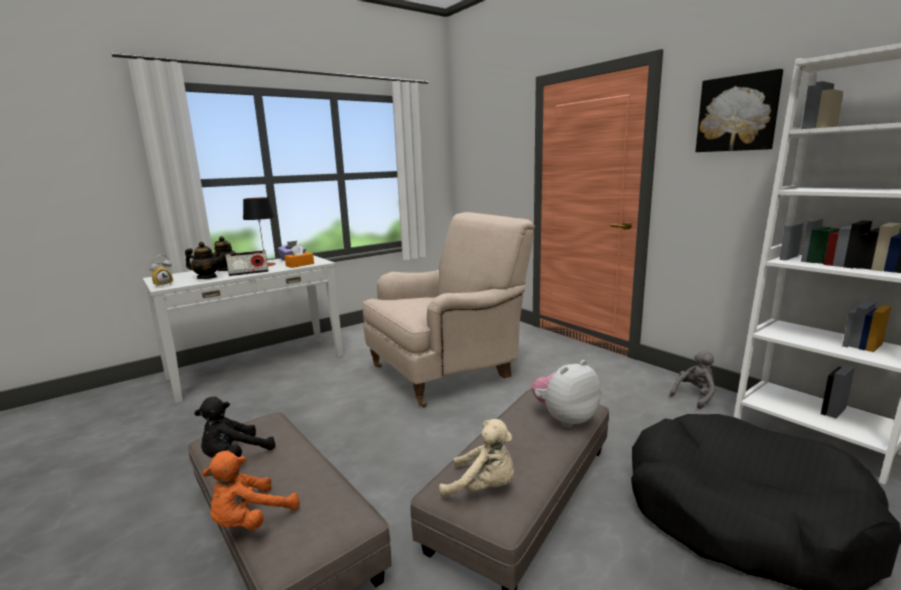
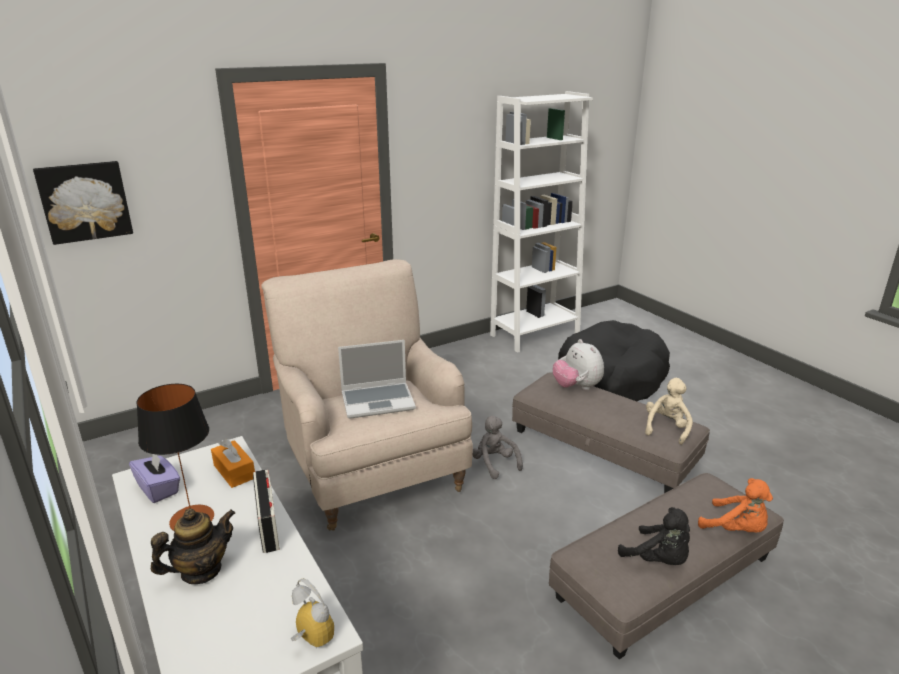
camera: 85 degrees left, 10 degrees up
(207, 278) = (274, 581): teapot -> none
(420, 302) = (378, 401): none -> laptop
(695, 396) = (473, 352): grey plush toy -> grey plush toy (494, 463)
(737, 113) = (451, 127): picture -> picture (85, 201)

